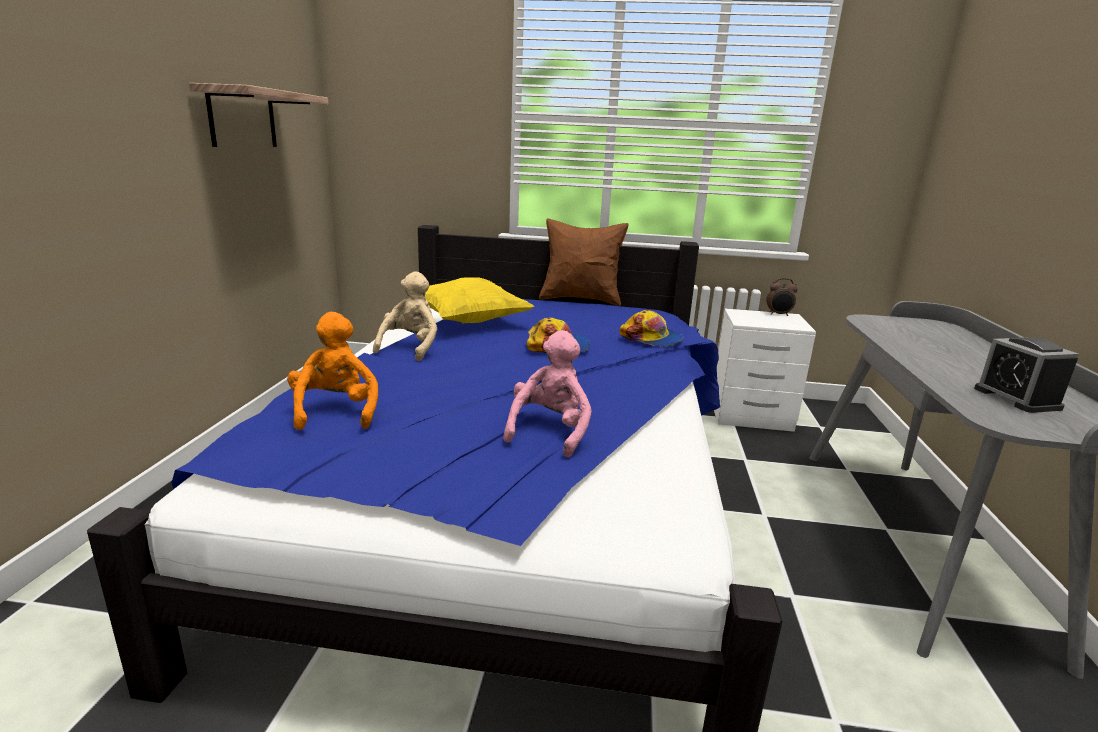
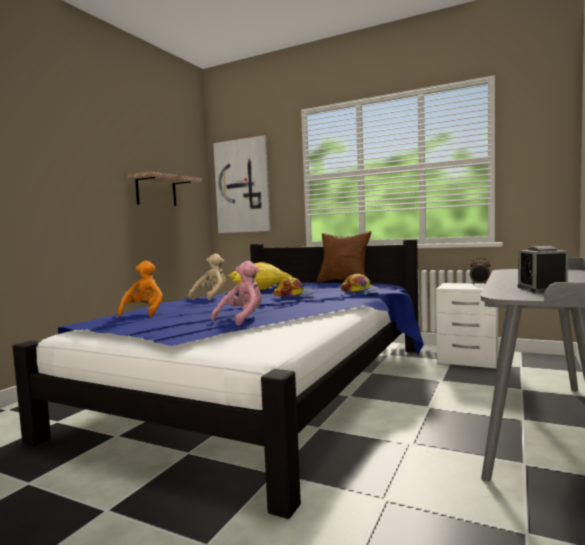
camera: 20 degrees right, 15 degrees down
(392, 114) = (242, 186): none -> picture

